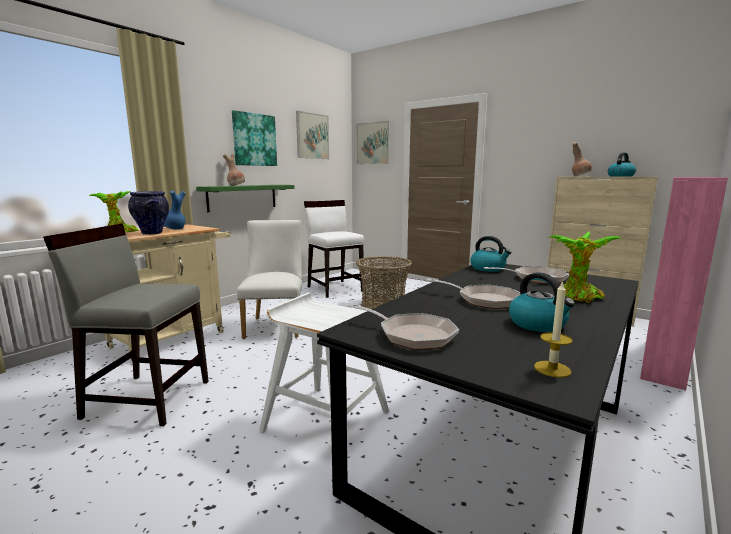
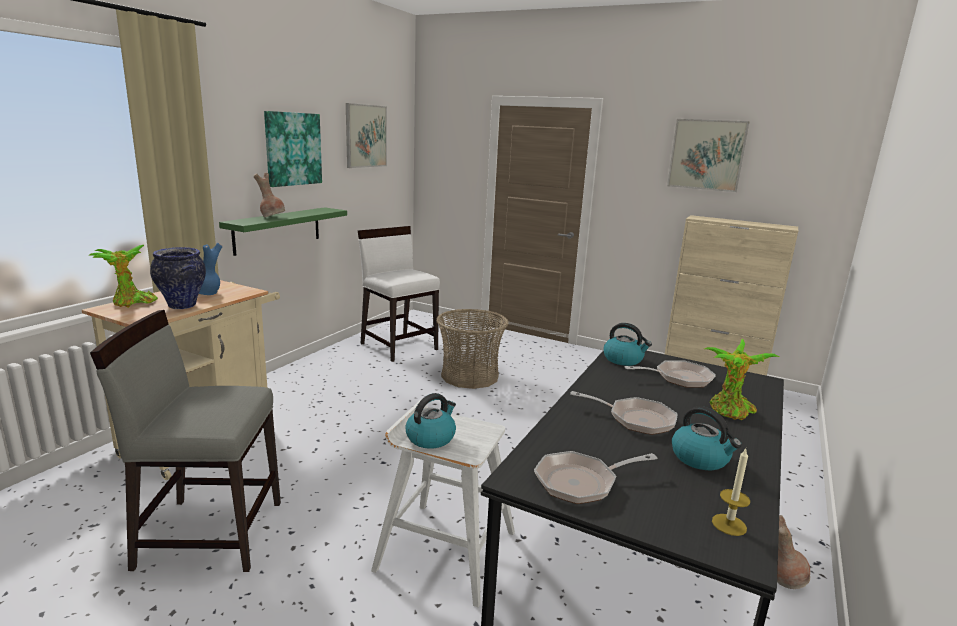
camera: 10 degrees left, 5 degrees up
(275, 325) = (338, 410): white chair -> none
(373, 143) = (446, 144): picture -> picture (706, 155)
(411, 335) = (581, 482): frying pan -> frying pan turned 135 degrees clockwise
(580, 176) = (712, 219): brown vase -> brown vase (784, 579)
(620, 176) = (758, 223): kettle -> kettle (431, 437)
(663, 363) = (794, 448): pink cabinet -> none

